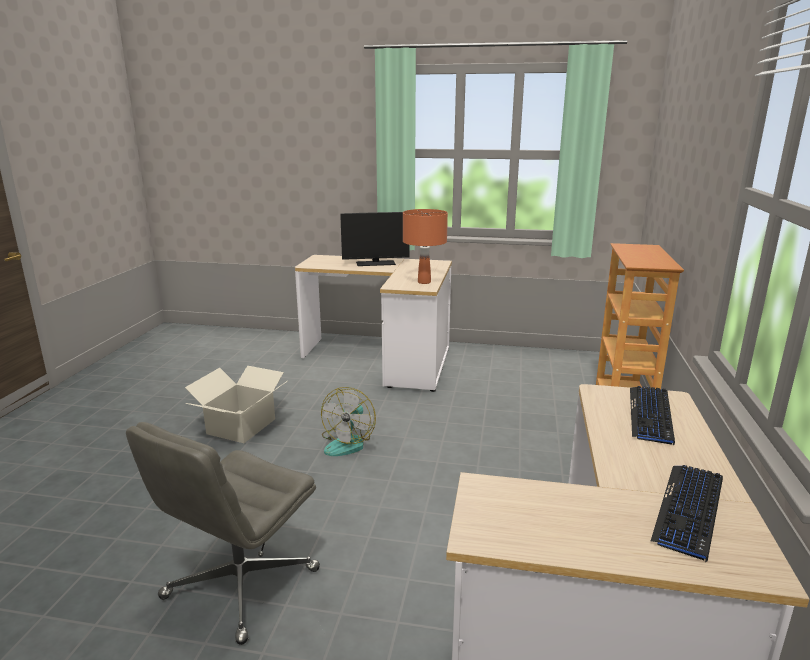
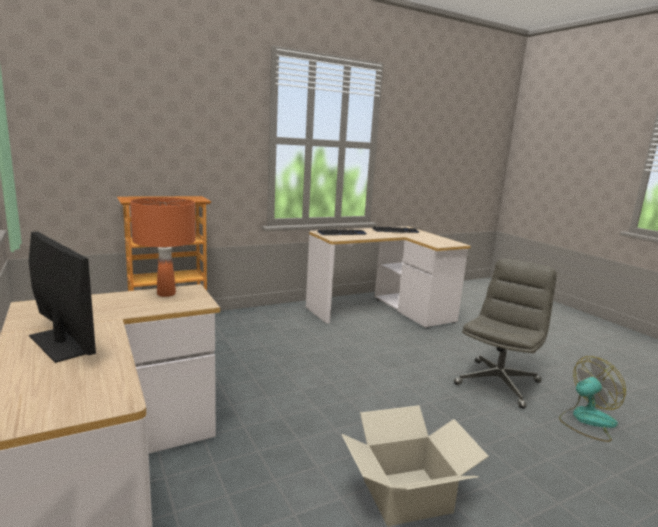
camera: 130 degrees left, 5 degrees down
(240, 585) = (497, 382): grey office chair -> grey office chair turned 45 degrees counterclockwise
(348, 442) = (342, 411): fan -> fan (586, 420)

